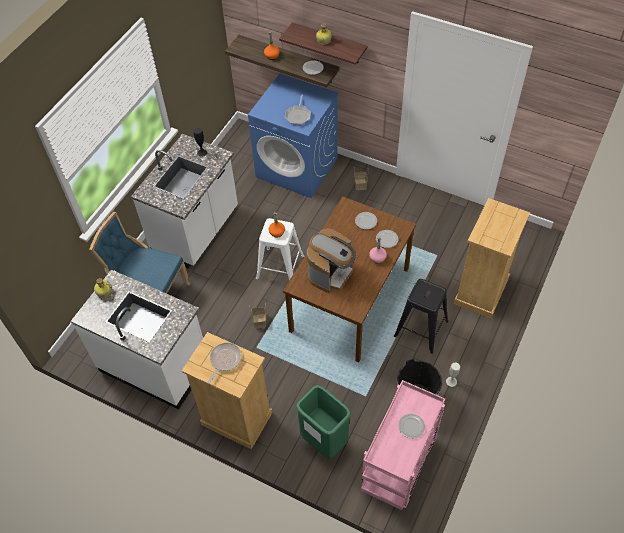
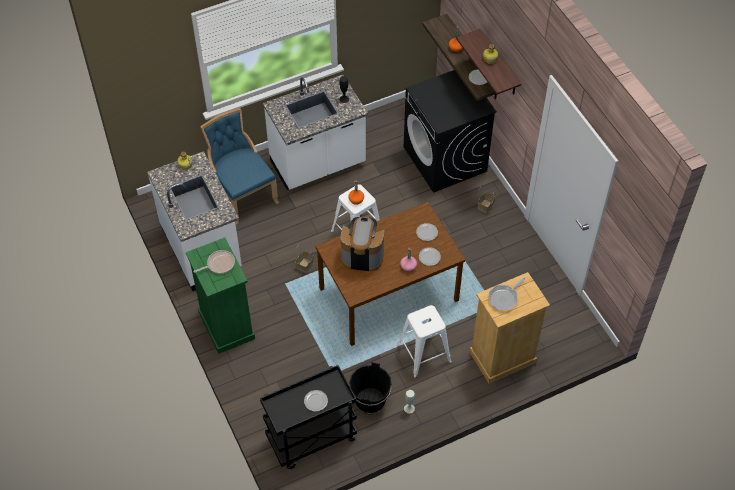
camera: 35 degrees right, 0 degrees up
(236, 418) = (226, 325): beige dresser -> green dresser
(297, 167) = (445, 159): blue washing machine -> black washing machine
(298, 116) = (444, 112): frying pan -> frying pan (504, 298)
(324, 440) = (274, 383): green trash can -> none
(331, 273) = (362, 255): coffee machine -> coffee machine turned 150 degrees counterclockwise
(399, 466) = (311, 439): pink cart -> black cart
(421, 329) = (423, 354): black stool -> white stool

